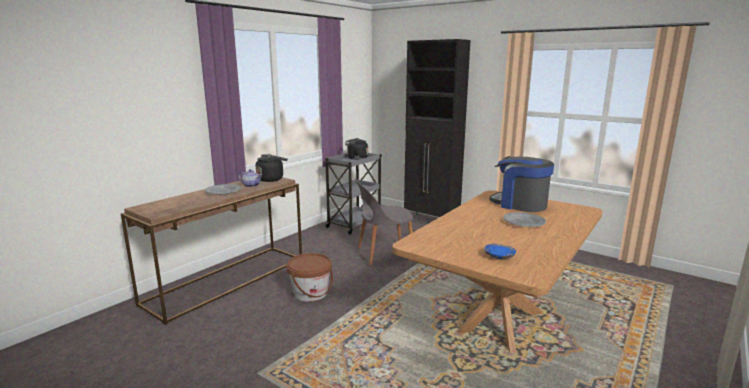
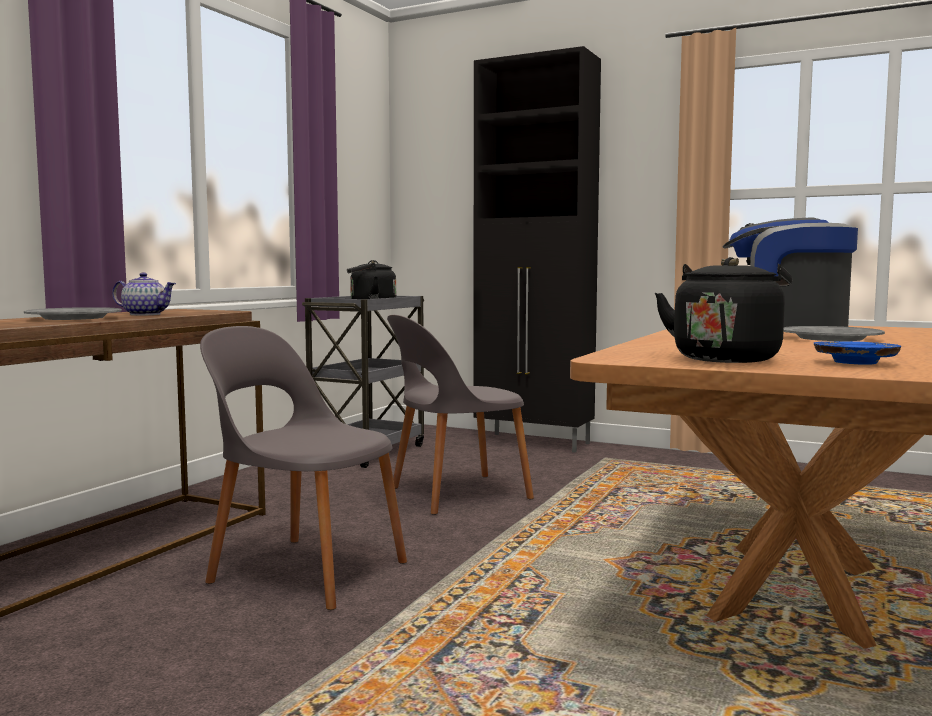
camera: 10 degrees left, 10 degrees down
(271, 179) = (193, 310): black kettle -> black kettle (726, 358)
(310, 293) = (305, 570): brown bucket -> grey chair

